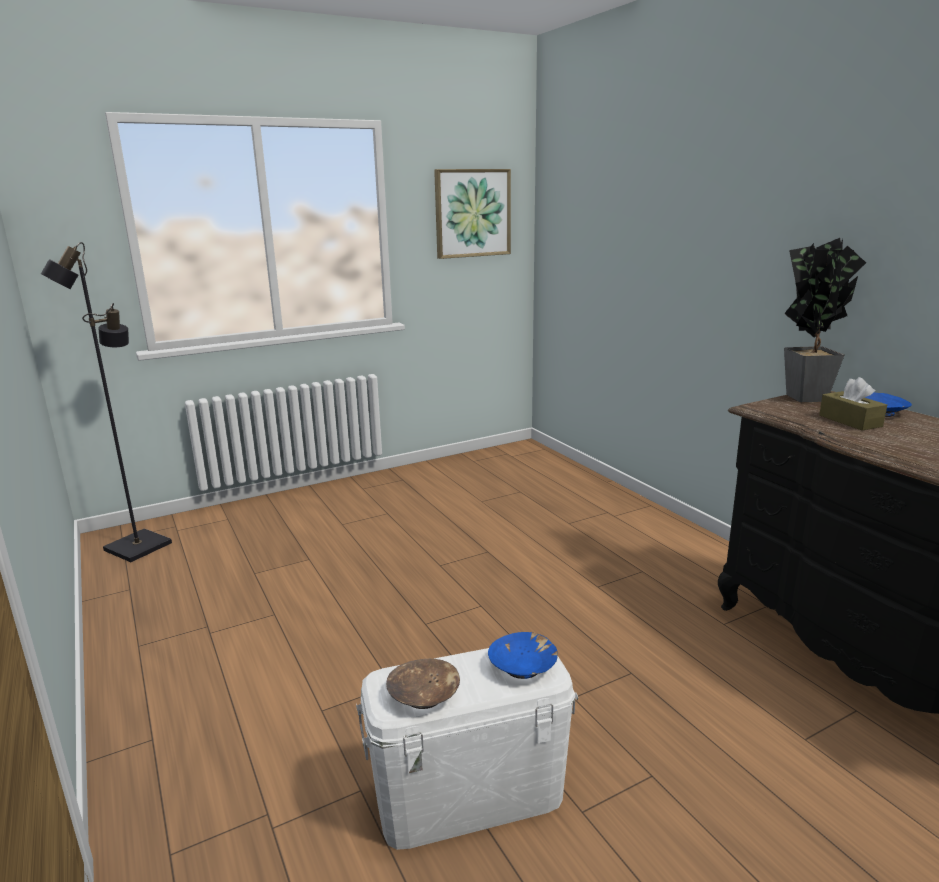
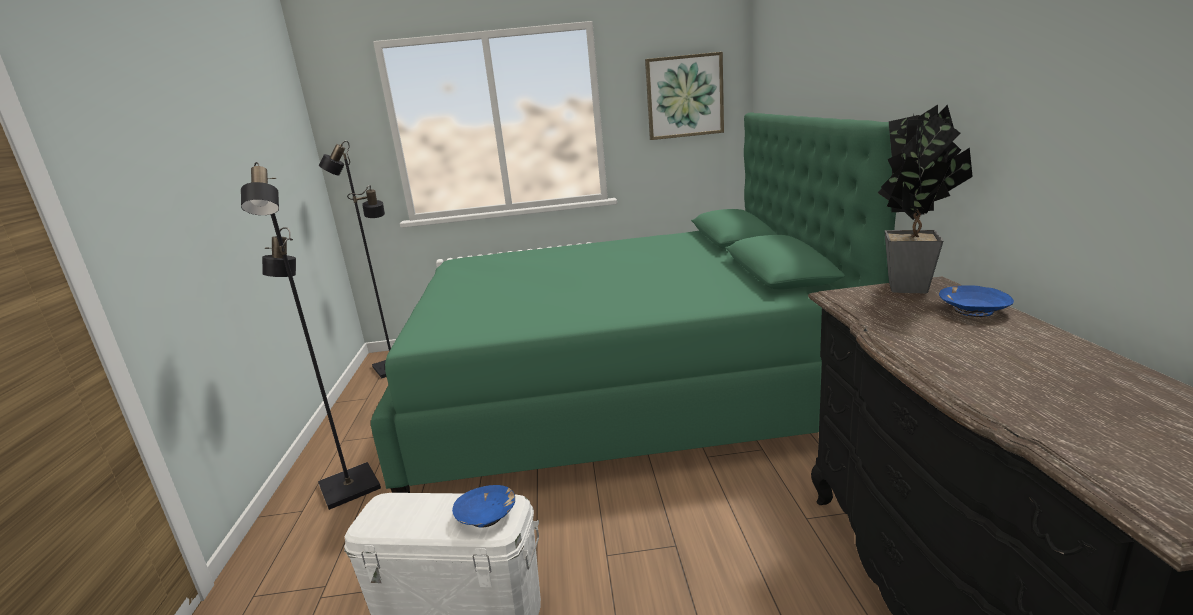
camera: 25 degrees right, 0 degrees up
(200, 696) = (350, 486): none -> black floor lamp
(424, 696) = (394, 522): brown bowl -> none
(458, 536) = (619, 391): none -> green bed
(850, 421) = (920, 318): brown tissue box -> none

